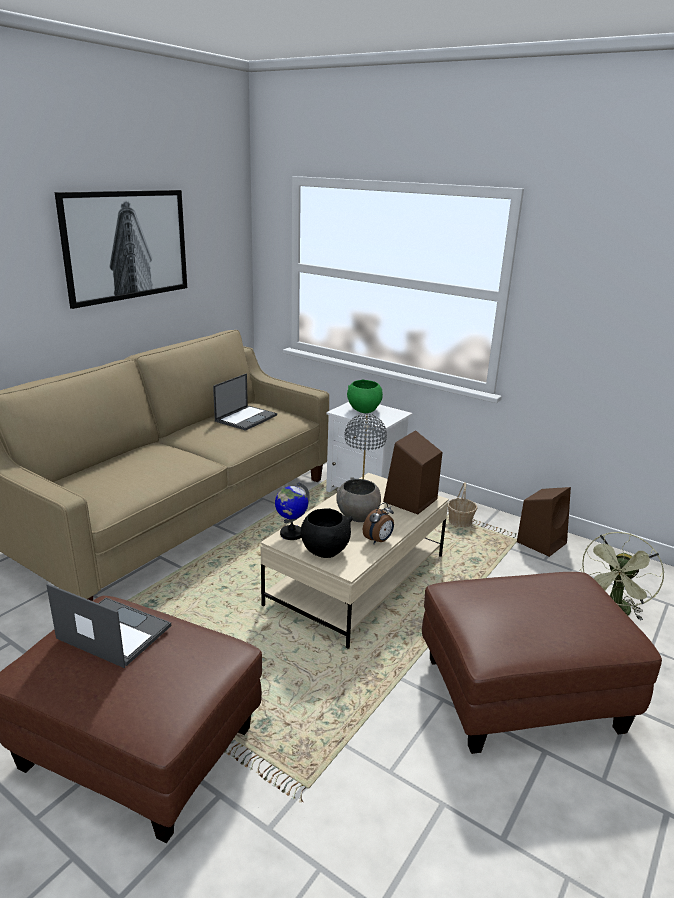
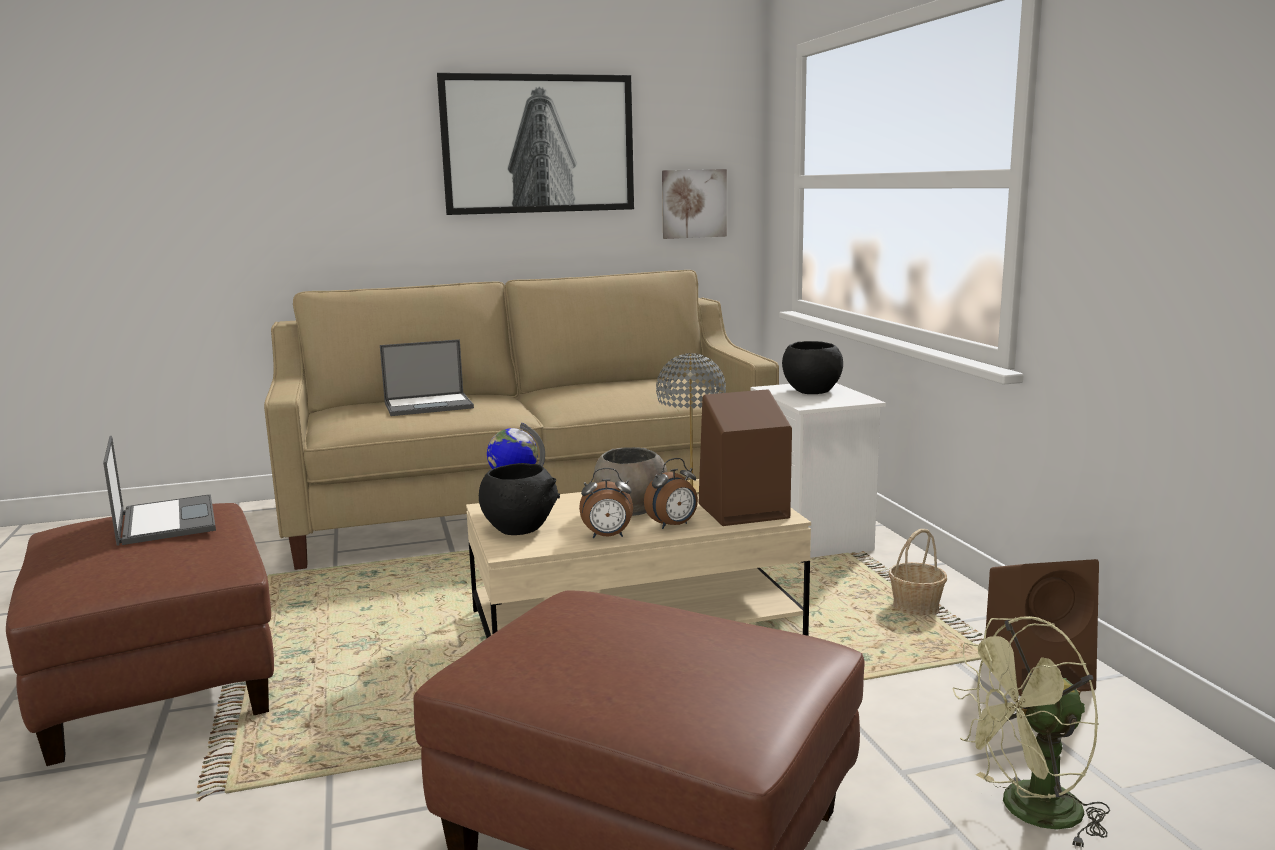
camera: 40 degrees right, 10 degrees down
(218, 279) = (693, 203): none -> picture
(246, 418) = (644, 385): laptop -> laptop (429, 405)
(363, 410) = (811, 391): green bowl -> black bowl
(396, 521) = (673, 525): none -> alarm clock

